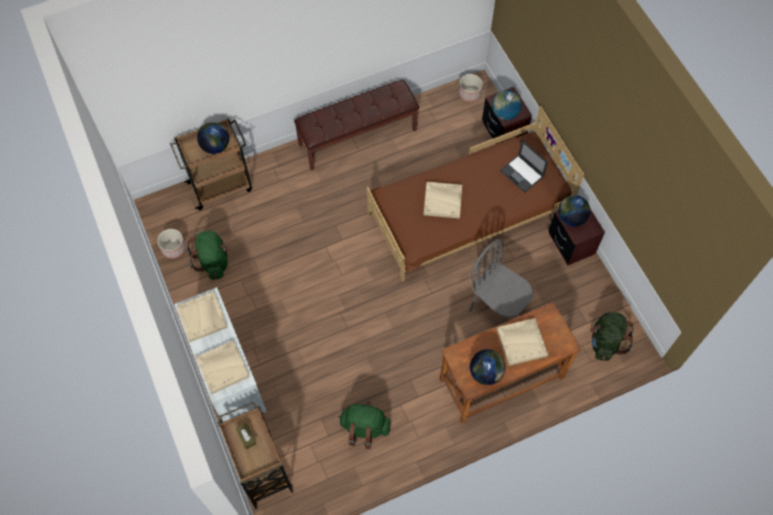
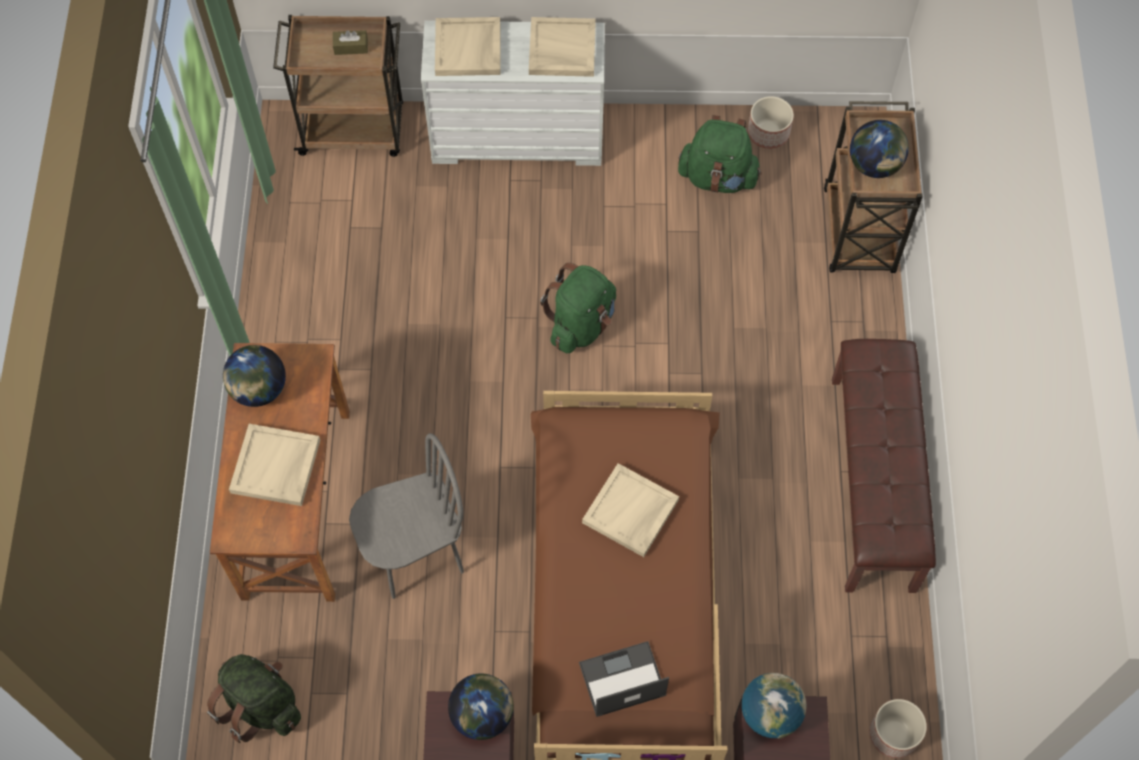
camera: 115 degrees right, 0 degrees up
(364, 428) = (333, 277): green backpack -> green backpack (581, 324)

